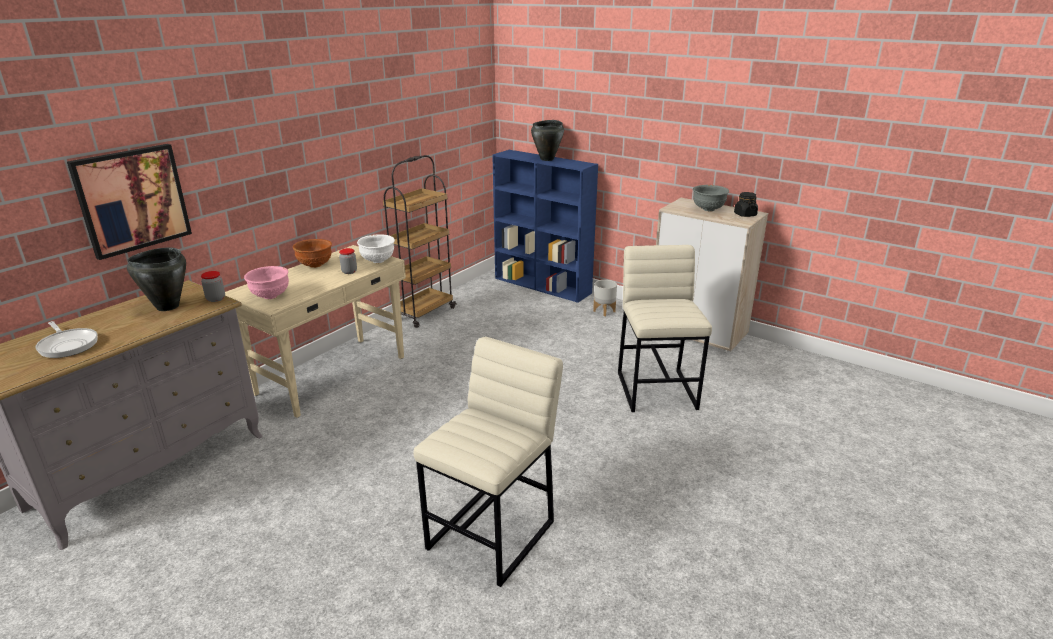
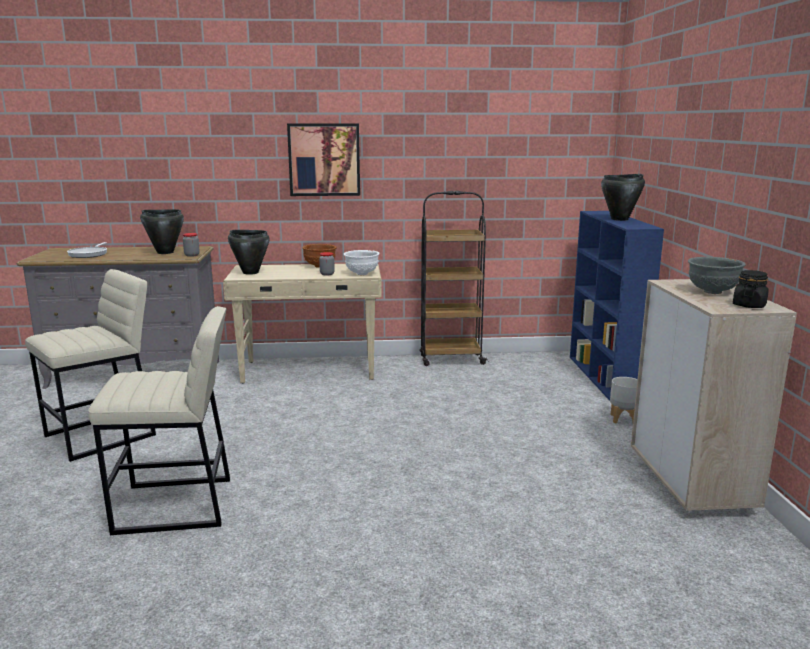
camera: 50 degrees right, 10 degrees down
(132, 200) = (183, 174): picture -> picture (324, 159)
(270, 296) = (250, 272): pink bowl -> black cooking pot
(656, 389) = (523, 499): beige chair -> beige chair (103, 434)

